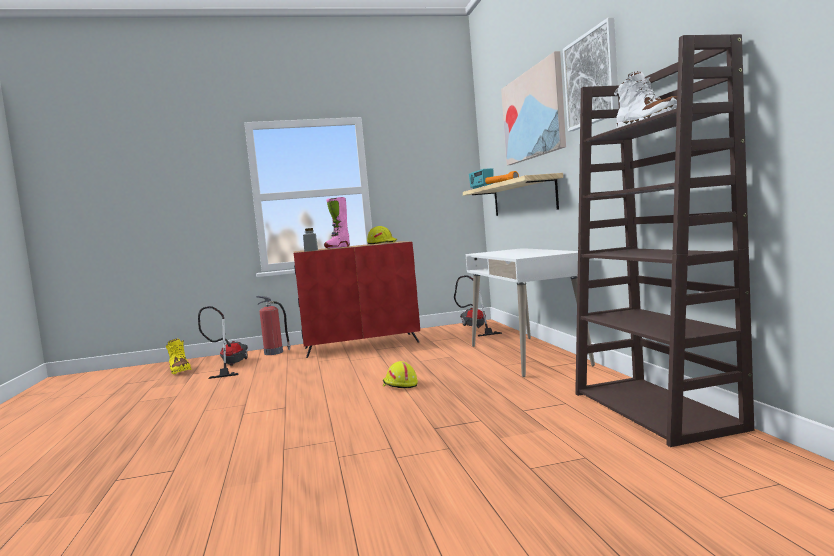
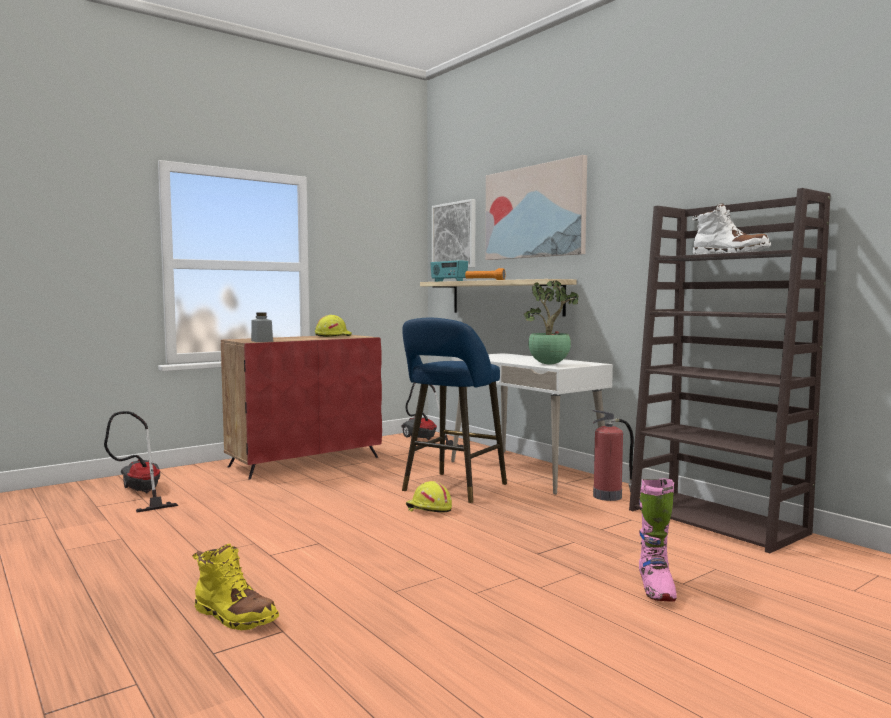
camera: 25 degrees left, 0 degrees up
(179, 370) = (64, 503): yellow boot -> yellow boot (234, 616)
(274, 352) = (188, 474): fire extinguisher -> fire extinguisher (609, 496)
(337, 247) = (283, 338): pink boot -> pink boot (656, 589)
(441, 369) = (452, 489): none -> blue stool
(524, 255) = (550, 364): none -> potted plant
(592, 79) = (632, 193): picture -> picture (454, 235)

